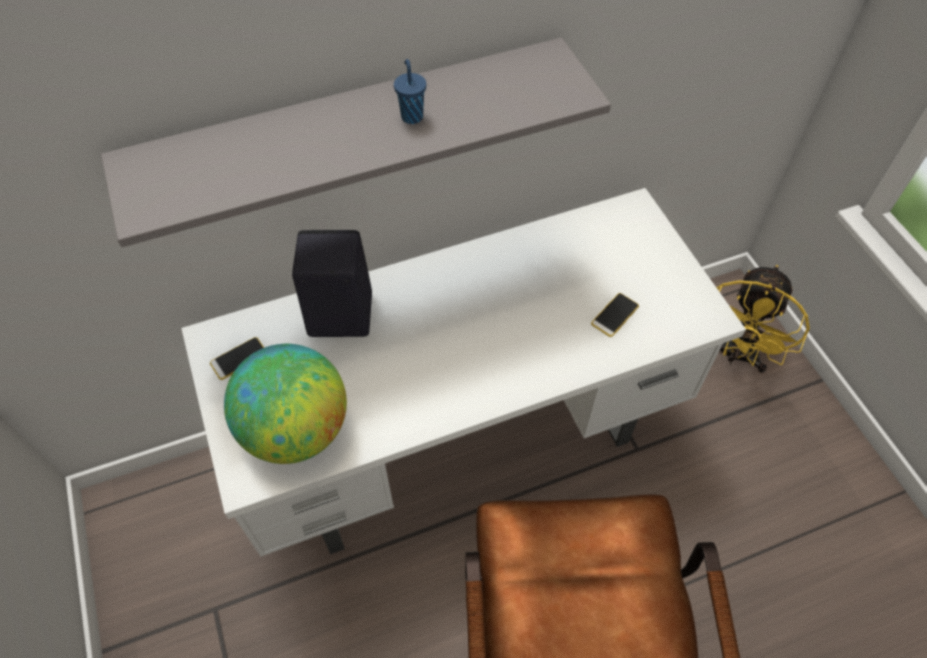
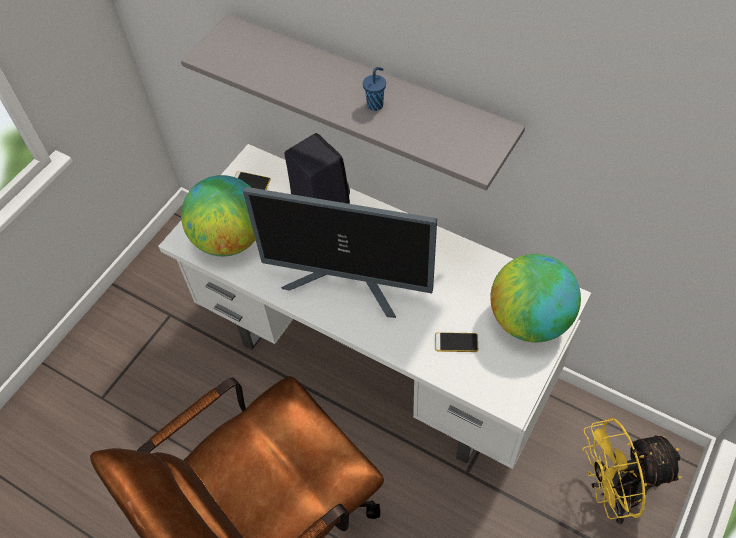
camera: 55 degrees right, 0 degrees up
(466, 356) = (349, 283): none -> monitor
(637, 247) = (529, 320): none -> globe

